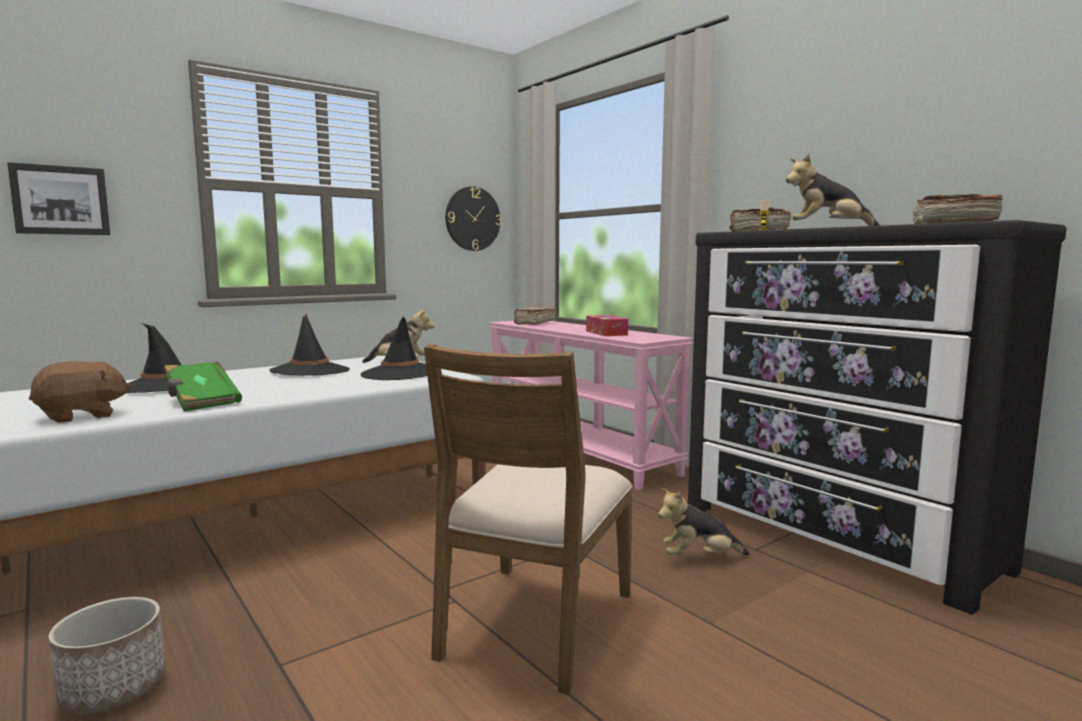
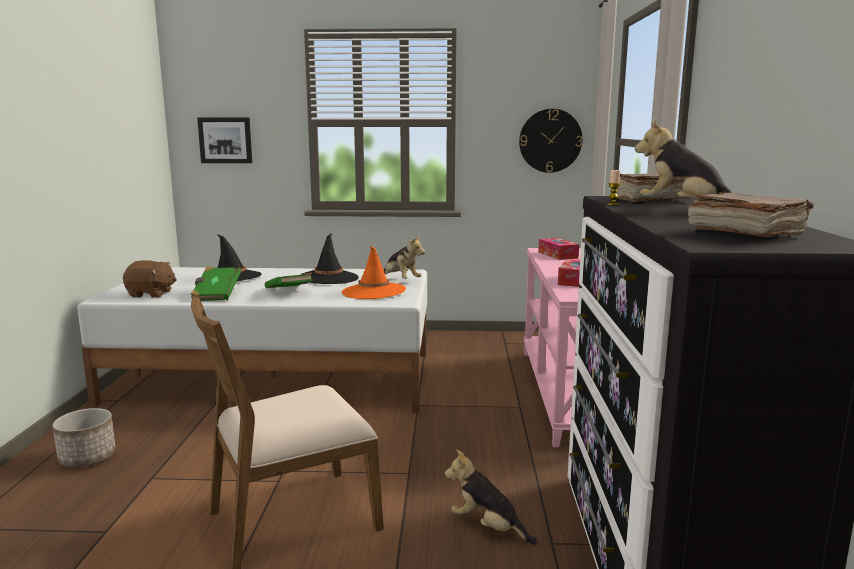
camera: 40 degrees right, 5 degrees up
(301, 386) = (290, 292): none -> green book
(400, 373) = (373, 291): black hat -> orange hat
(534, 323) = (557, 255): brown book -> tissue box

